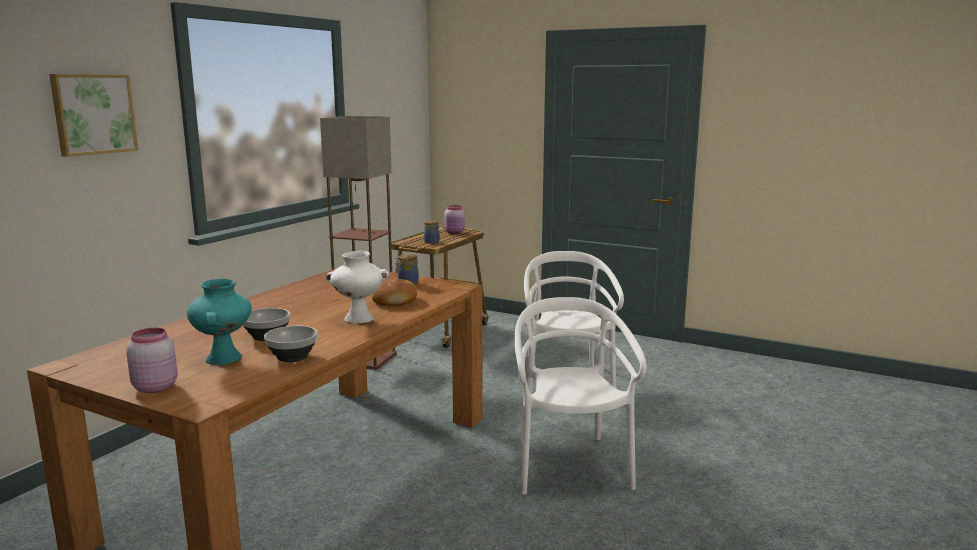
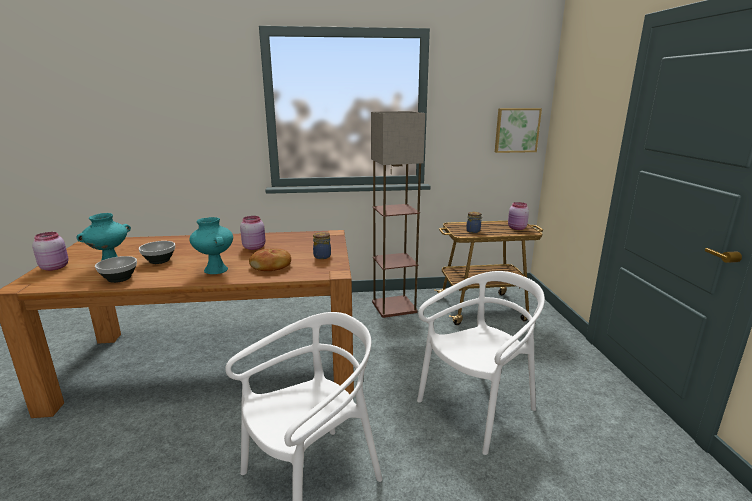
camera: 55 degrees right, 5 degrees up
(93, 114) = (197, 102): picture -> picture (516, 130)
(319, 298) = (254, 247): none -> pink jar
(358, 319) = (215, 270): white vase -> turquoise vase

